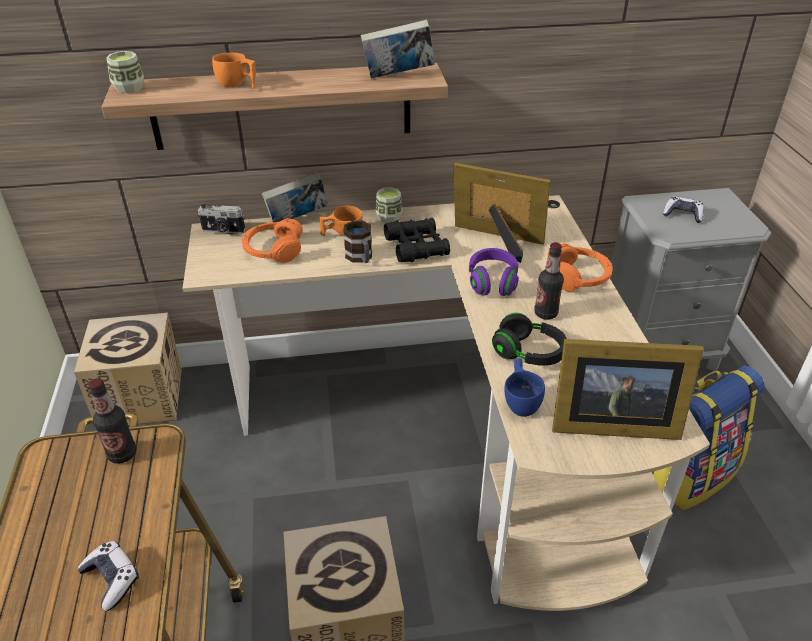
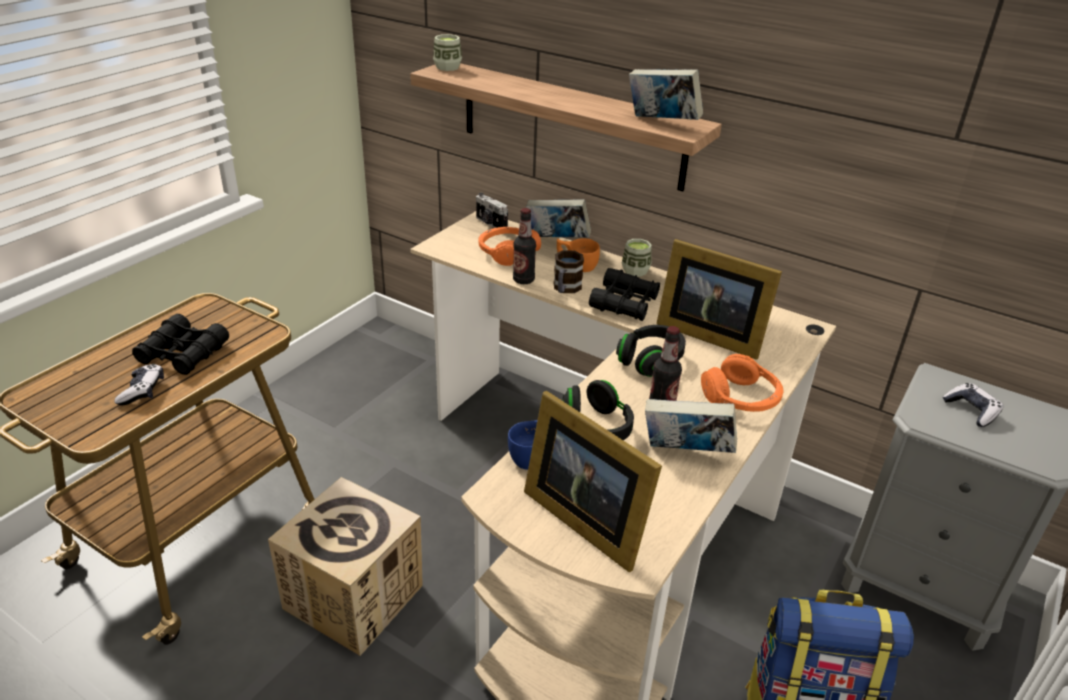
camera: 40 degrees right, 5 degrees down
(98, 515) = (183, 354): none -> black binoculars
(122, 454) = (240, 328): bottle -> bottle (523, 280)
(141, 397) = (401, 351): cardboard box -> none
(237, 85) = (523, 88): orange cup -> none
(492, 282) = (650, 361): purple headphones -> black headphones
(498, 241) = (708, 333): picture frame -> picture frame turned 150 degrees clockwise
(600, 336) = (686, 453): none -> book

